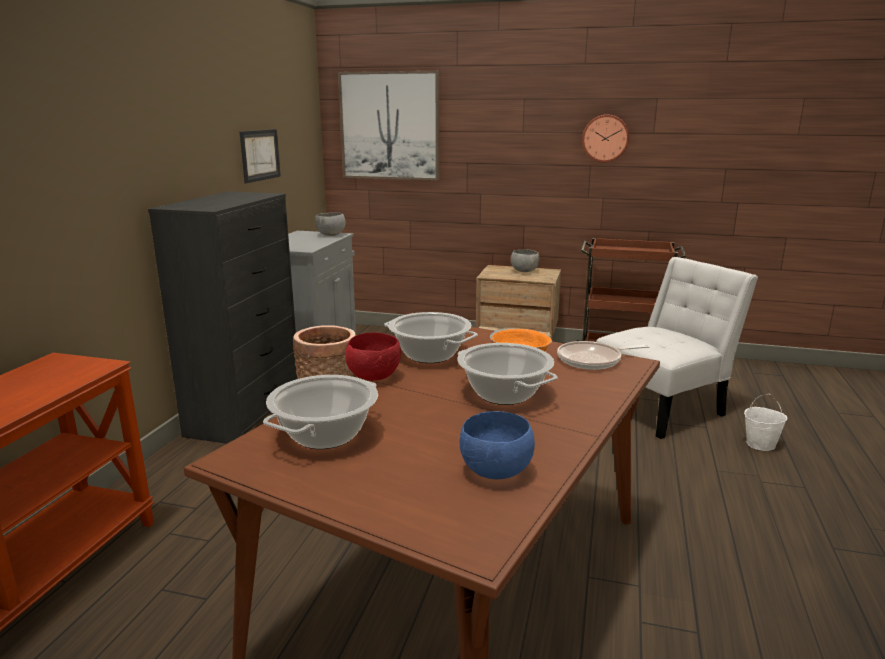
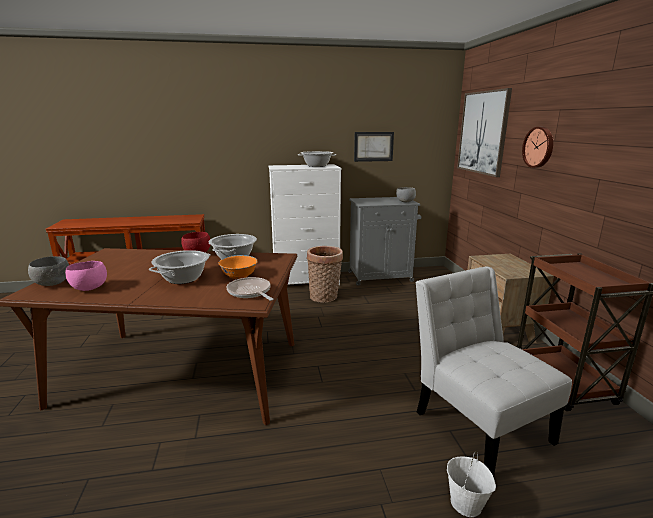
camera: 65 degrees right, 0 degrees up
(246, 413) = (306, 281): black dresser -> white dresser
(325, 435) = (129, 258): cooking pot -> cooking pot (317, 165)
(495, 473) = (88, 288): blue bowl -> pink bowl
(524, 271) = (516, 265): grey bowl -> grey bowl (53, 283)
(605, 138) = (615, 151): wall clock -> wall clock (539, 147)
(662, 408) = (477, 422): white chair -> white chair turned 150 degrees counterclockwise

